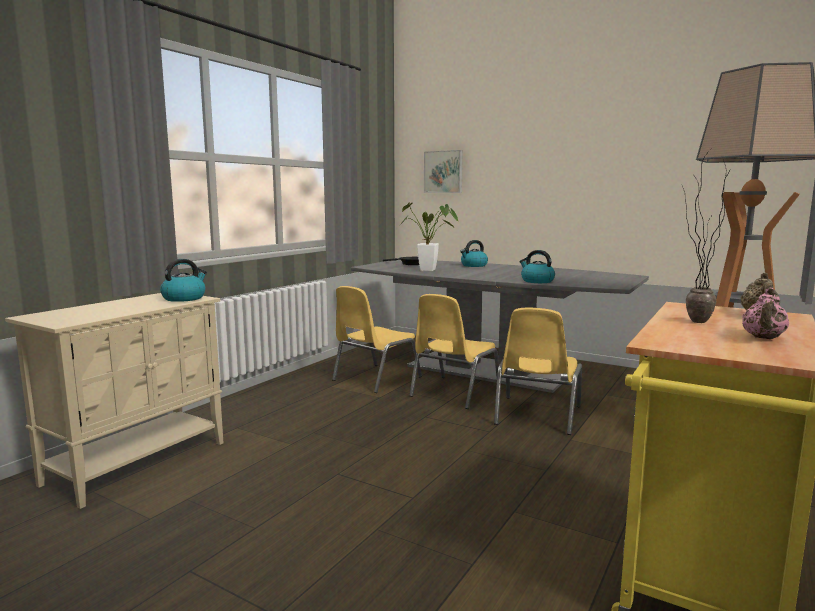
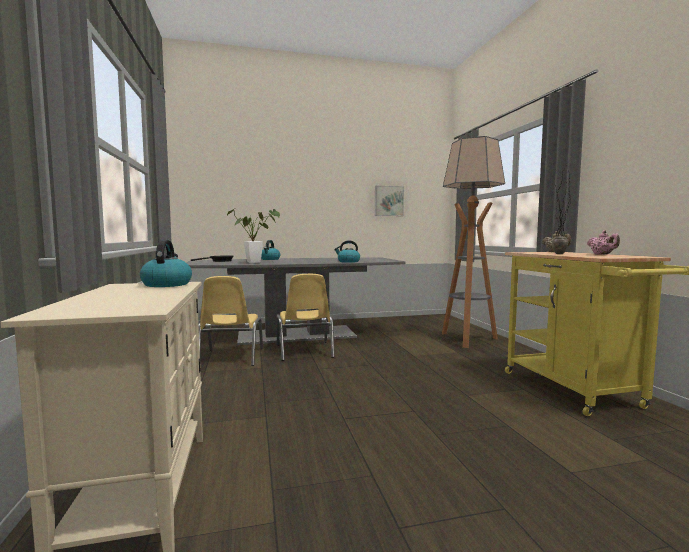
camera: 45 degrees left, 5 degrees down
(444, 172) = (220, 189): picture -> picture (388, 201)
(536, 416) = (375, 350): yellow chair -> none

